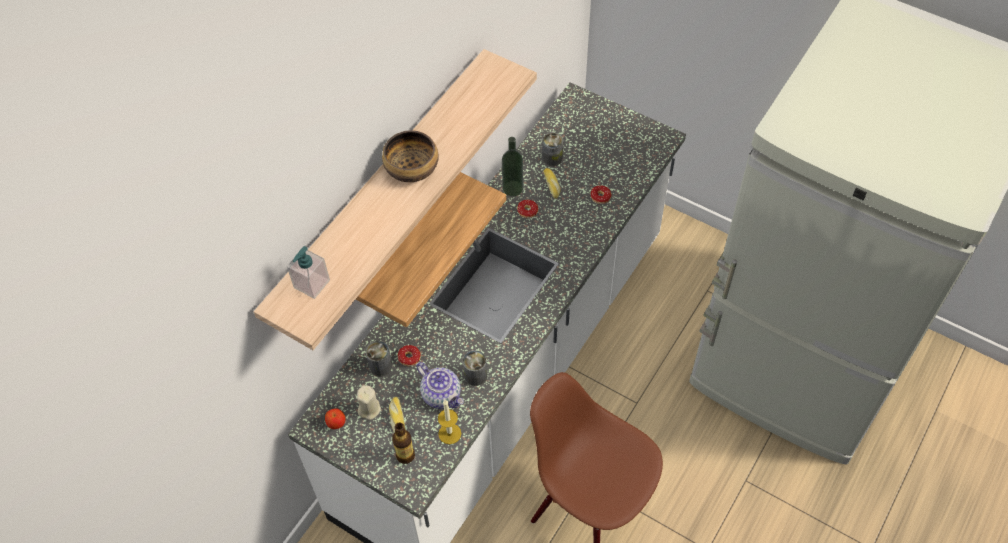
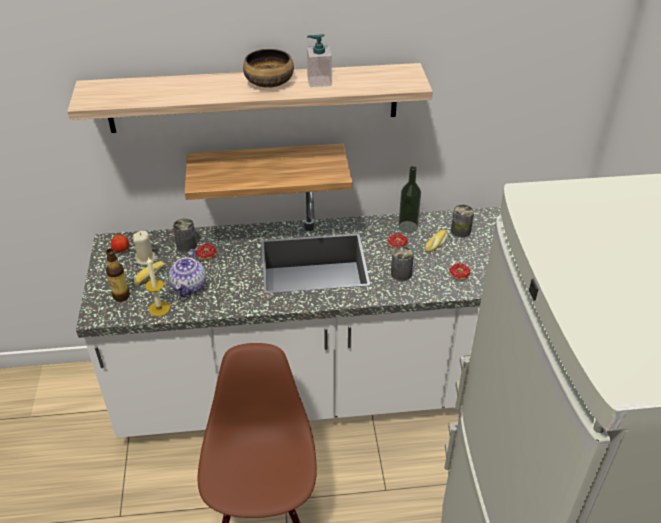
camera: 50 degrees right, 15 degrees down
(311, 284) = (120, 89): soap dispenser -> soap dispenser (319, 81)
(475, 375) = (222, 295): can -> can (401, 274)

